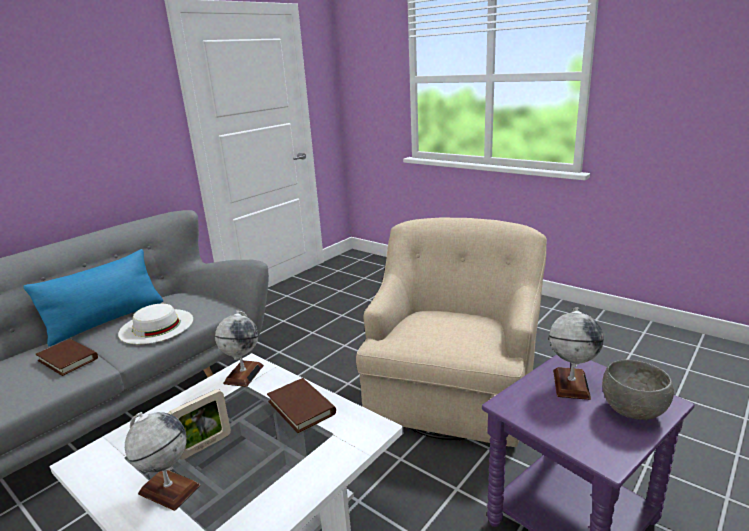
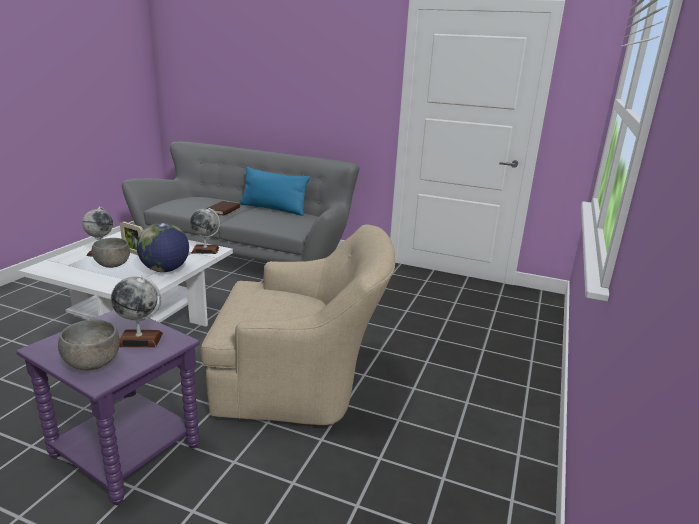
camera: 70 degrees right, 0 degrees up
(156, 326) = (265, 220): white hat -> none
(250, 467) = (112, 265): none -> grey bowl
(301, 407) = (165, 270): brown book -> globe

